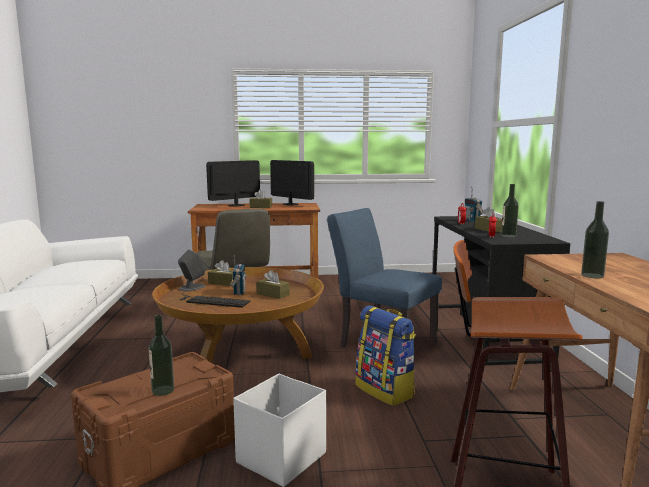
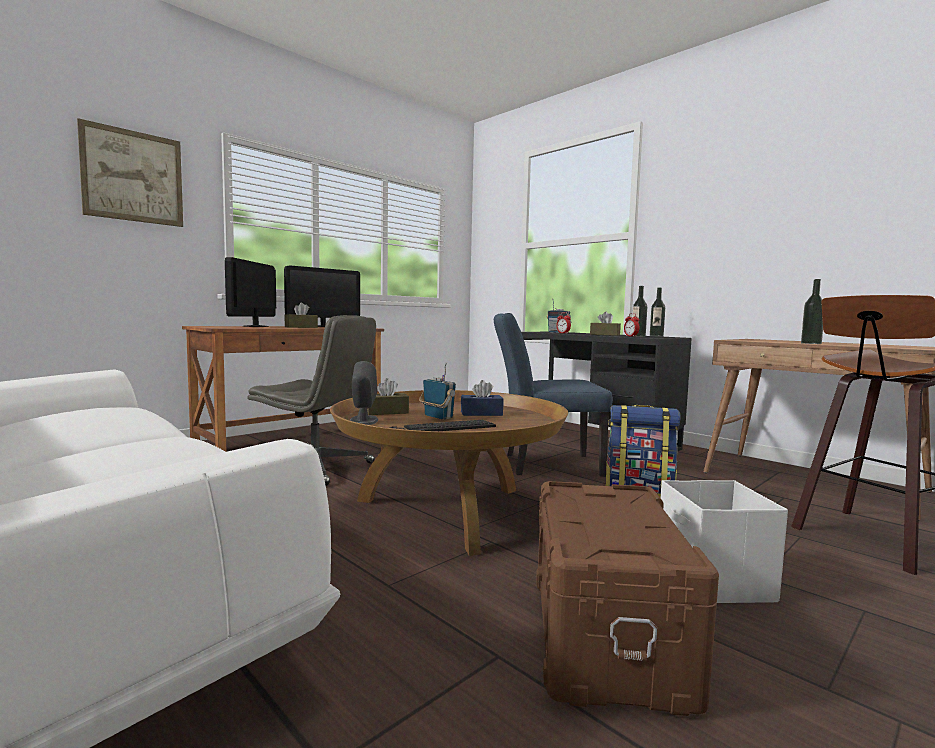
camera: 40 degrees left, 5 degrees down
(163, 390) = (644, 523): bottle -> bottle (656, 336)
(177, 109) = (133, 176): none -> picture
(273, 294) = (481, 413): brown tissue box -> blue tissue box
(290, 204) = (323, 326): monitor -> monitor turned 135 degrees clockwise

